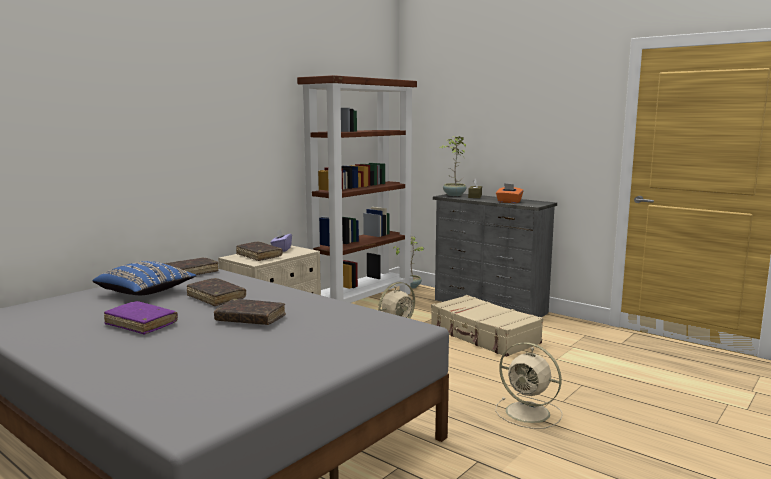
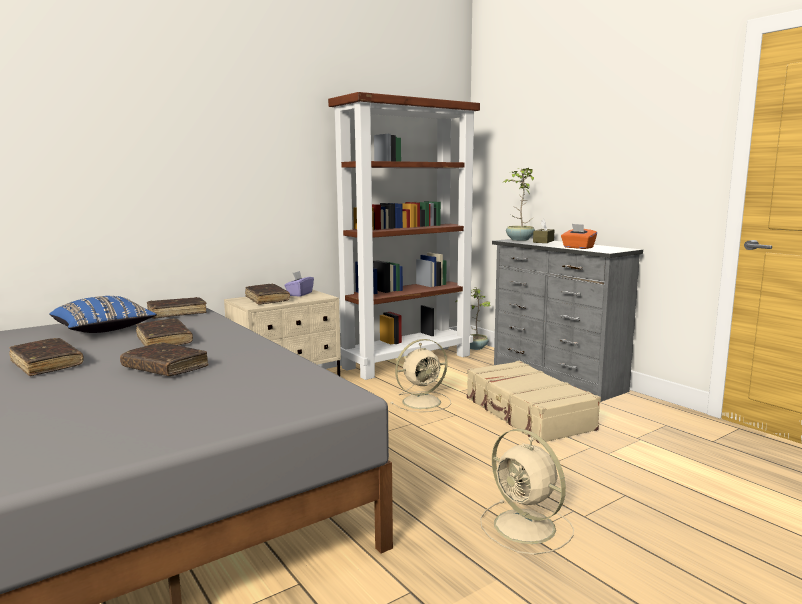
camera: 15 degrees right, 0 degrees up
(141, 324) = (47, 364): purple book -> brown book

